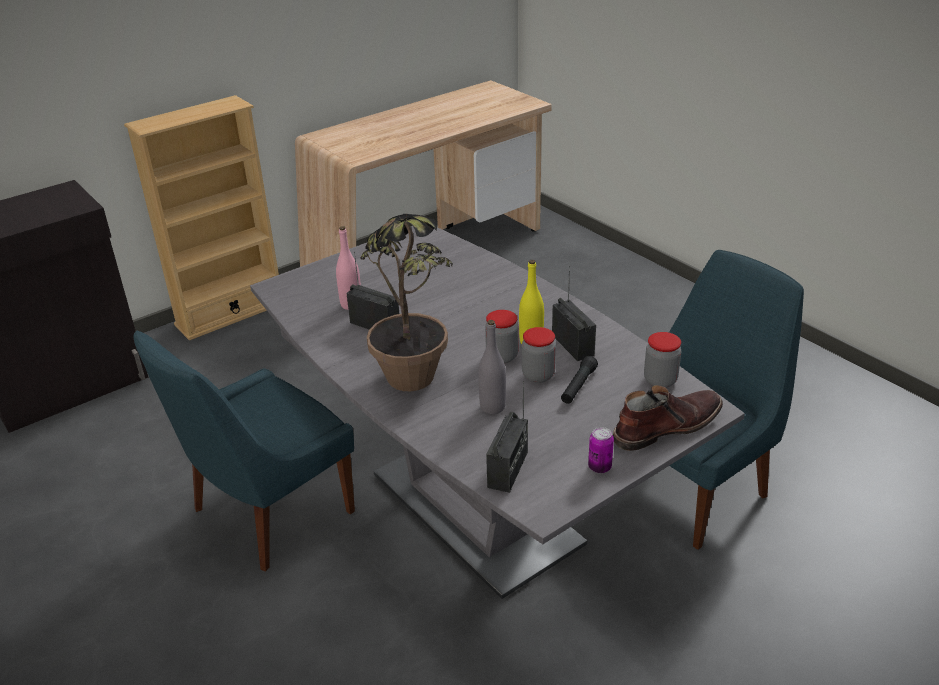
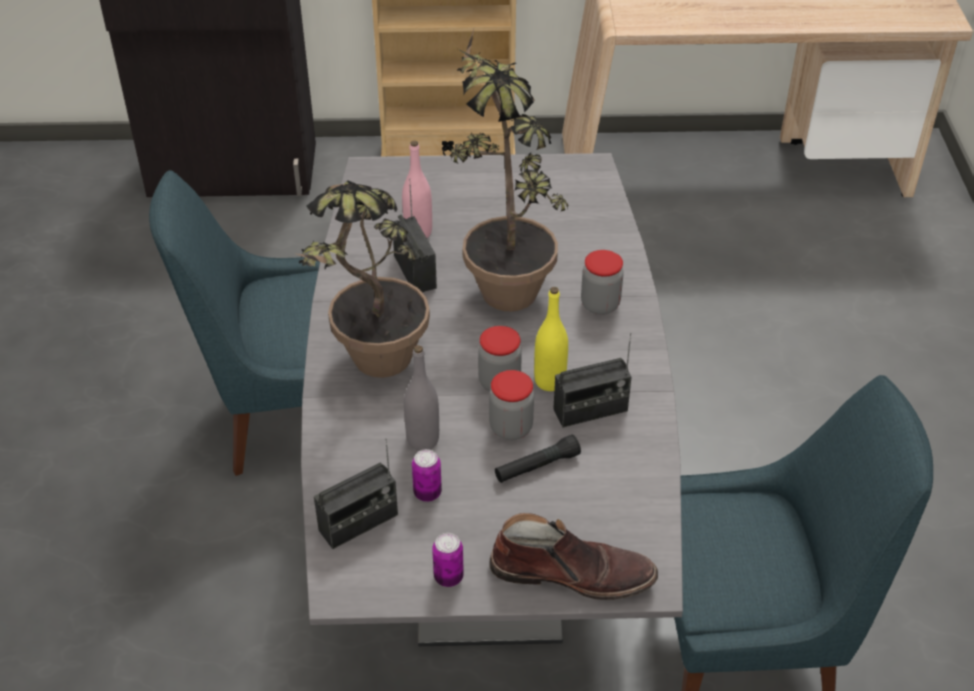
camera: 35 degrees right, 10 degrees up
(437, 305) = (503, 279): none -> potted plant
(531, 432) = (427, 493): none -> can
(573, 345) = (590, 410): radio -> radio turned 60 degrees clockwise
(660, 380) = (635, 512): jar -> jar (600, 304)

